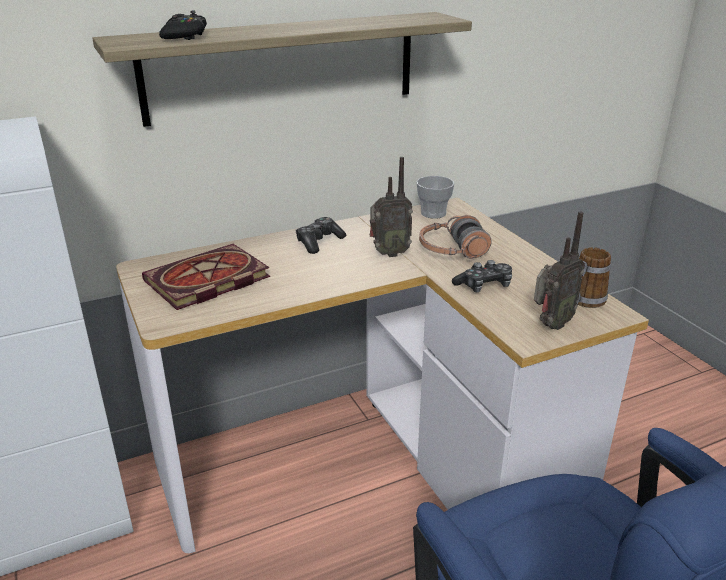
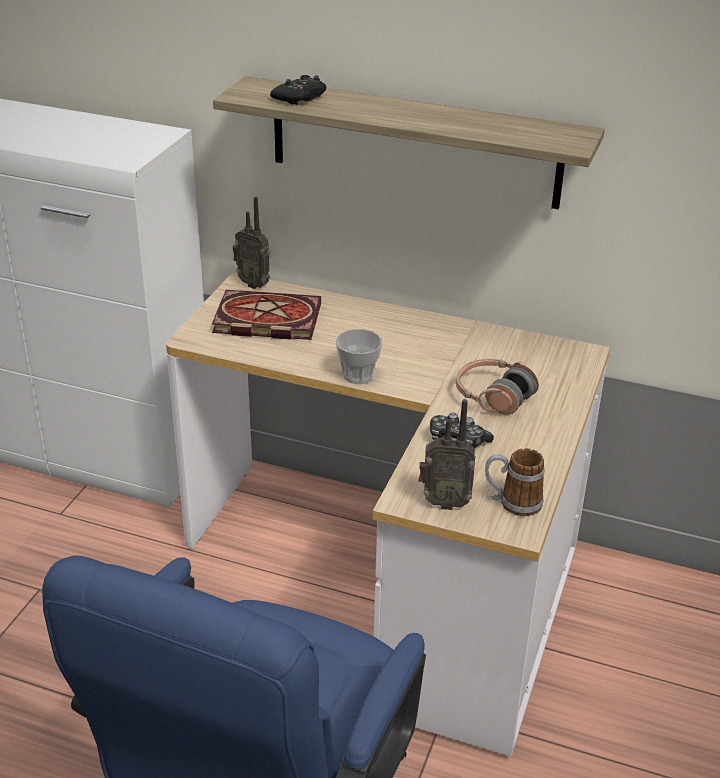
camera: 45 degrees right, 5 degrees up
(319, 242) = (399, 329): game controller -> none
(388, 253) = (435, 369): radio -> radio (254, 284)
(433, 213) = (549, 352): cup -> cup (358, 375)

